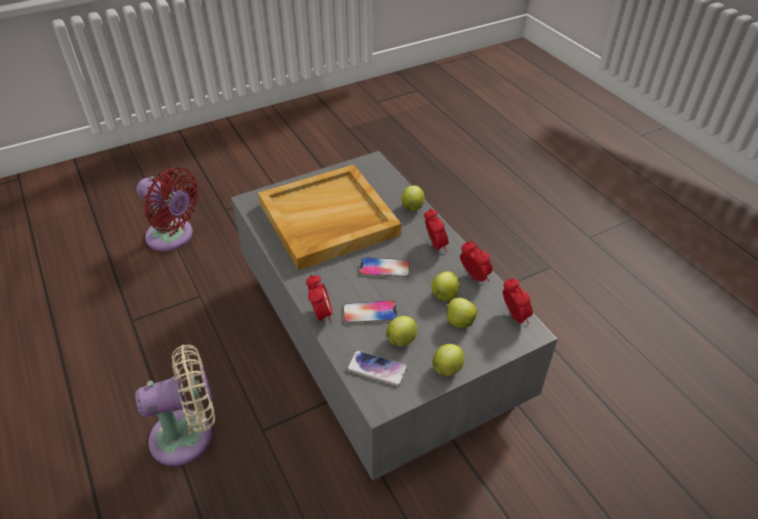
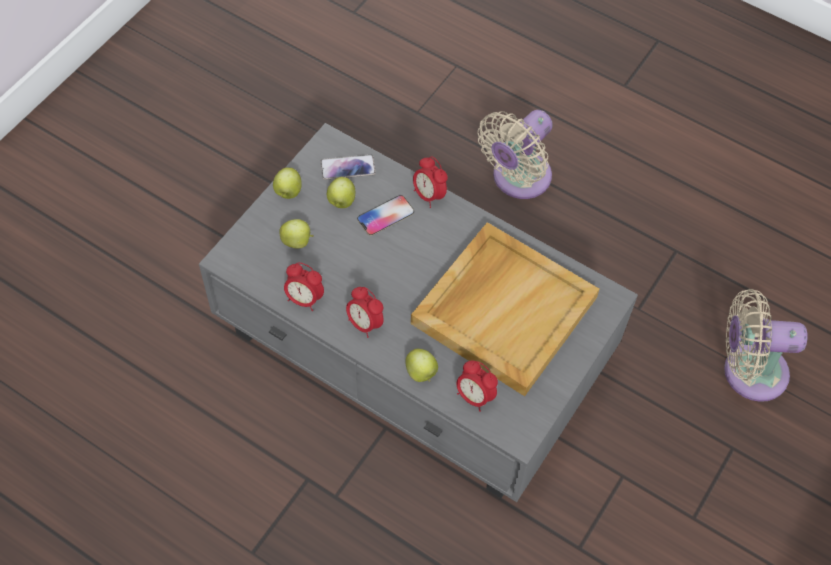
camera: 150 degrees right, 15 degrees up
(173, 237) = (748, 371): red fan -> beige fan
(384, 268) = (402, 271): phone -> none
(444, 295) = (325, 264): apple -> none
(514, 317) = (247, 268): alarm clock -> alarm clock (474, 396)

